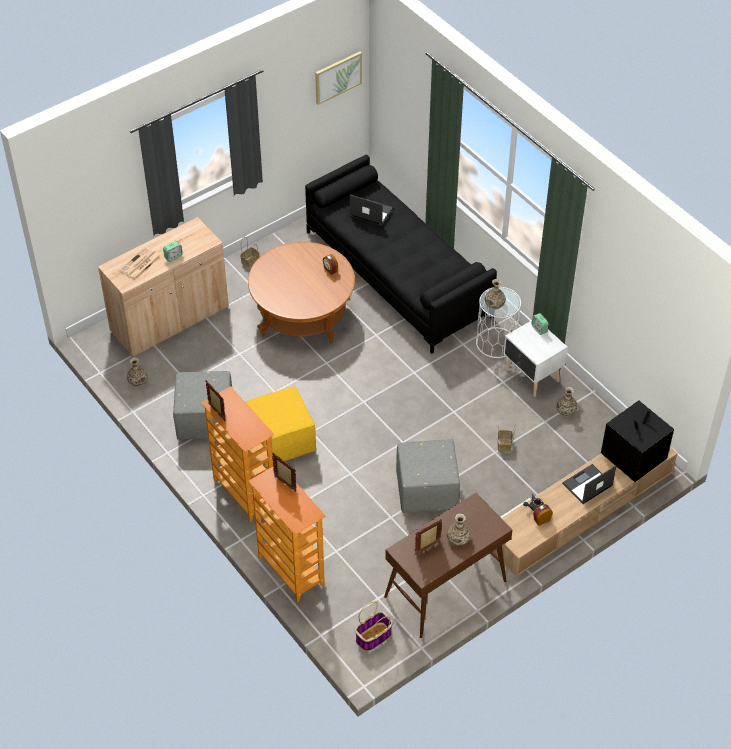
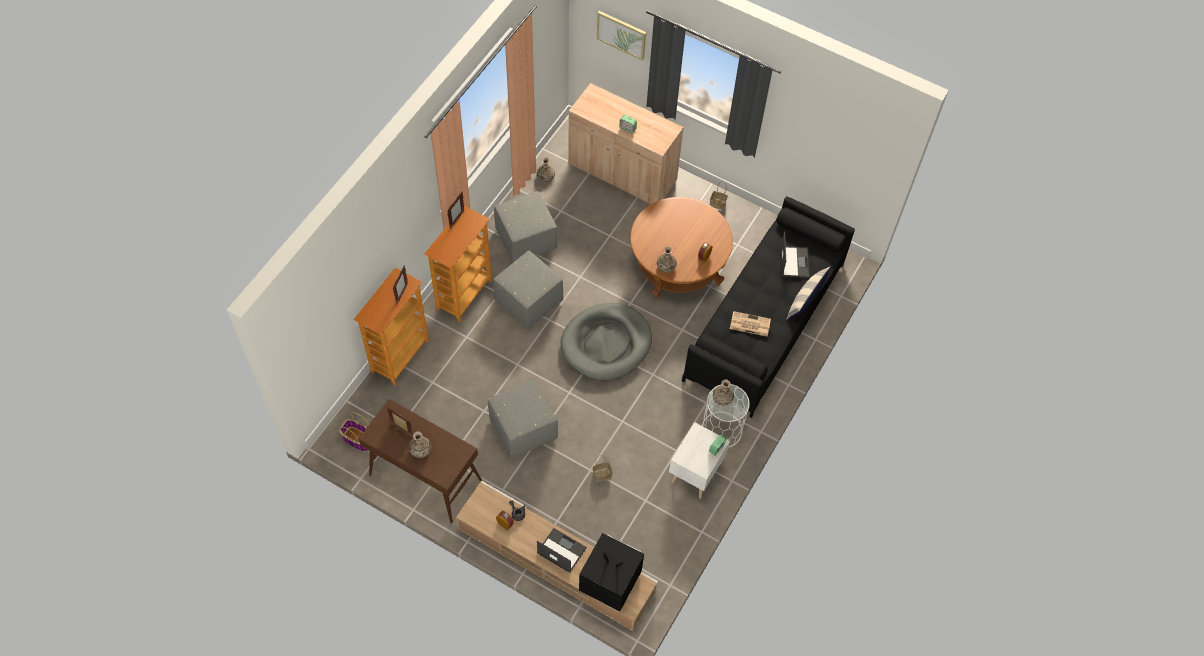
camera: 65 degrees right, 10 degrees up
(140, 264) = (607, 109): newspaper -> newspaper (749, 324)
(280, 441) = (528, 300): yellow ottoman -> grey ottoman
(338, 77) = (864, 147): picture -> picture (621, 34)
(362, 396) = (606, 343): none -> grey dog bed
(414, 219) = (805, 300): none -> pillow
(566, 410) = (667, 515): vase -> vase (666, 266)

